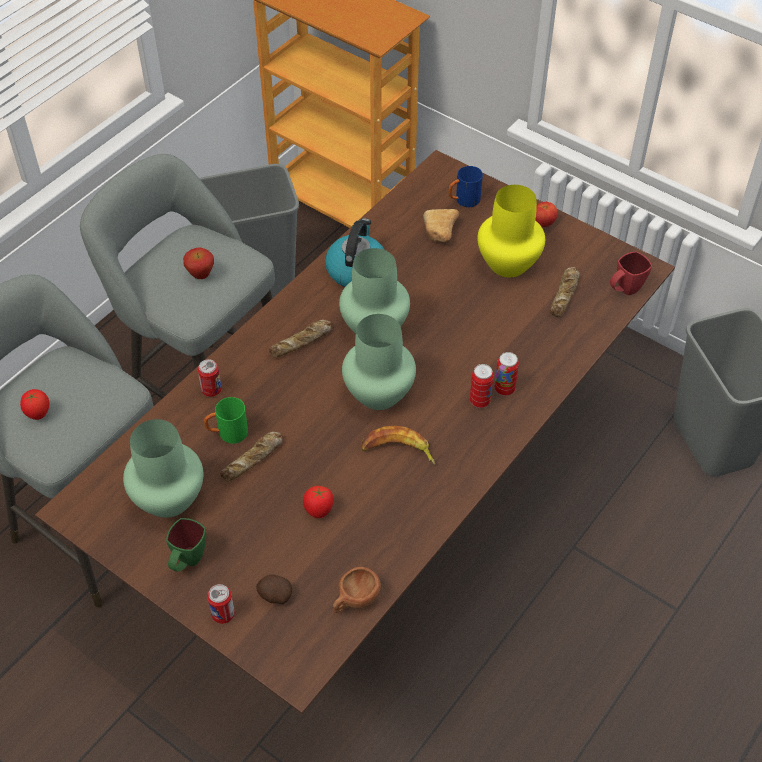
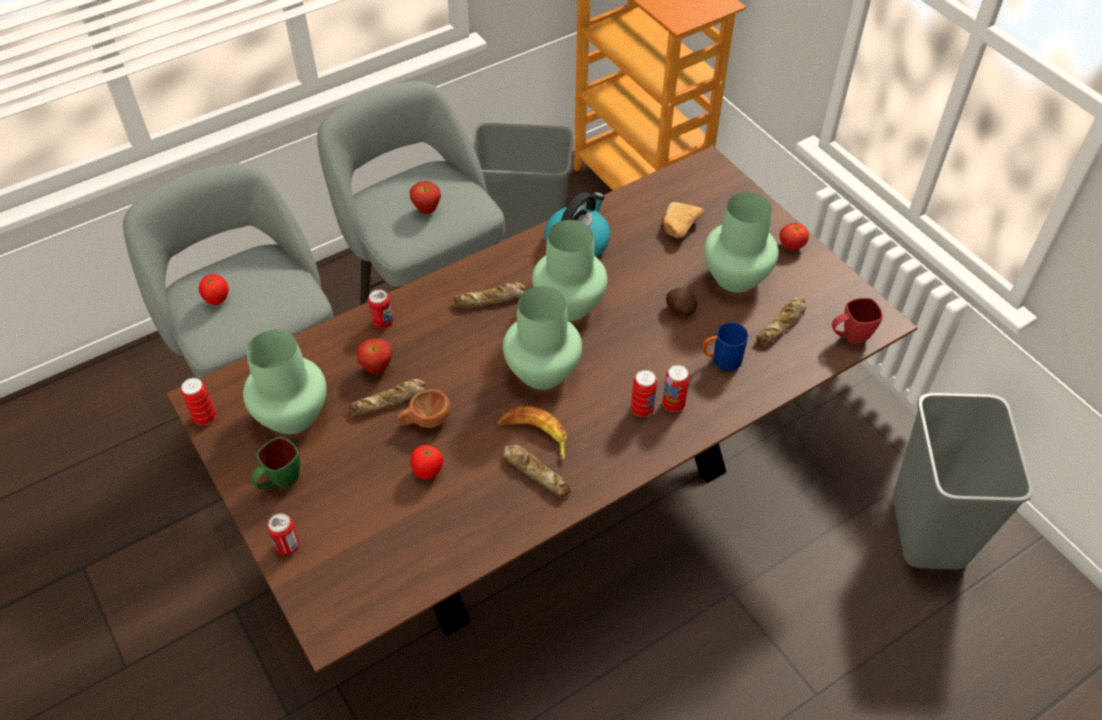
camera: 20 degrees right, 0 degrees up
(85, 525) = (205, 417): none -> can
(227, 434) = (377, 369): green mug -> apple
(274, 595) = (345, 543): potato -> potato (680, 309)
(354, 601) = (420, 574): brown cup -> brown cup (425, 421)
(414, 482) = (536, 473): none -> bread
(463, 201) = (717, 203): blue mug -> blue mug (721, 360)
(509, 263) = (737, 277): yellow vase -> green vase

